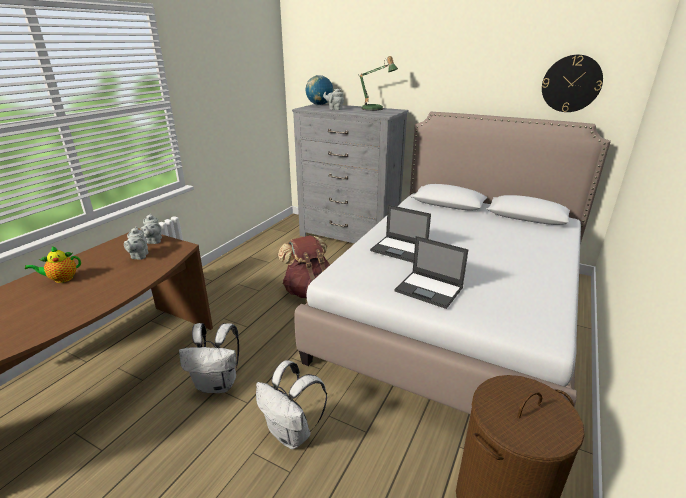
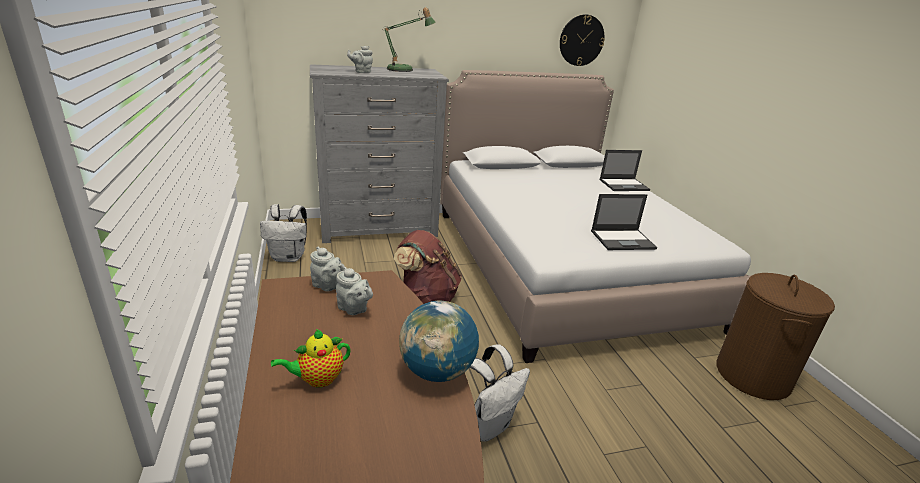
camera: 45 degrees left, 0 degrees up
(61, 279) = (317, 379): teapot -> teapot turned 45 degrees clockwise
(292, 433) = (605, 420): white backpack -> white backpack (289, 257)
(319, 105) = (323, 67): globe -> globe (437, 371)
(400, 249) = (548, 215): laptop -> laptop (624, 185)

